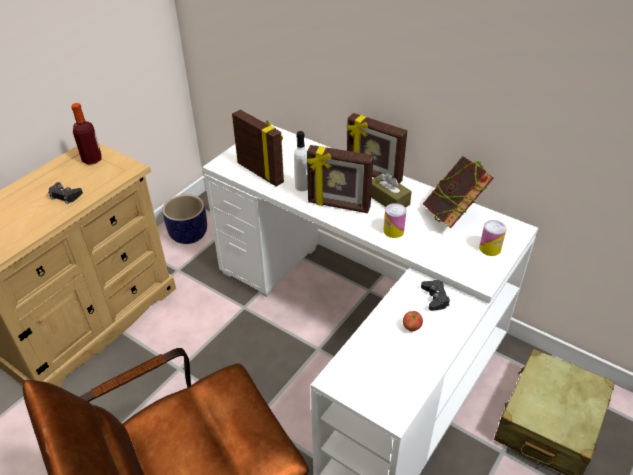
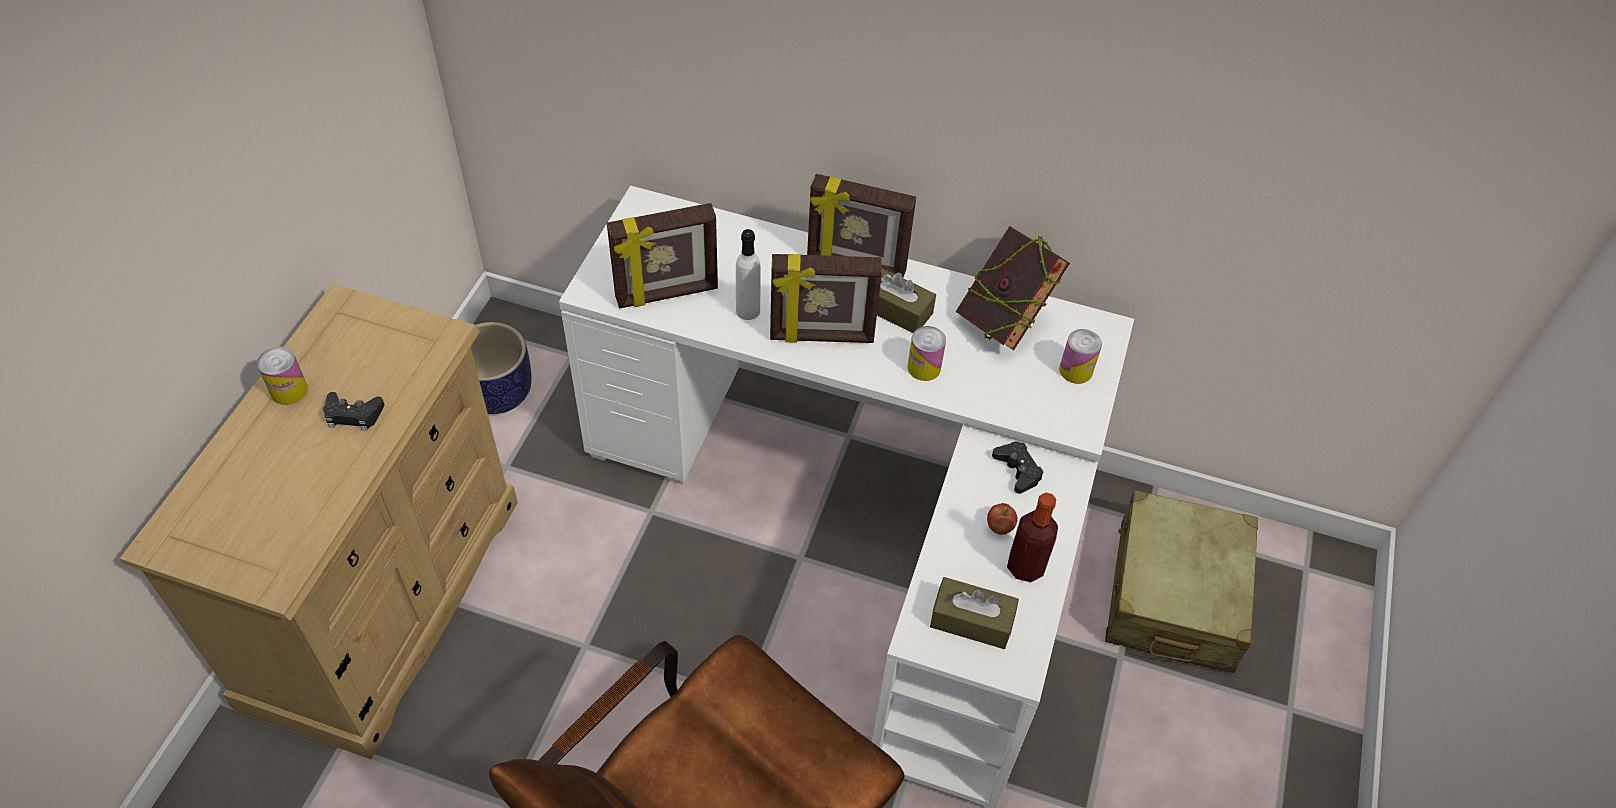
camera: 20 degrees left, 10 degrees up
(41, 180) = (289, 390): none -> can
(92, 159) = (362, 329): bottle -> bottle (1025, 567)
(261, 172) = (667, 294): picture frame -> picture frame turned 135 degrees clockwise
(372, 377) = (971, 621): none -> brown tissue box

